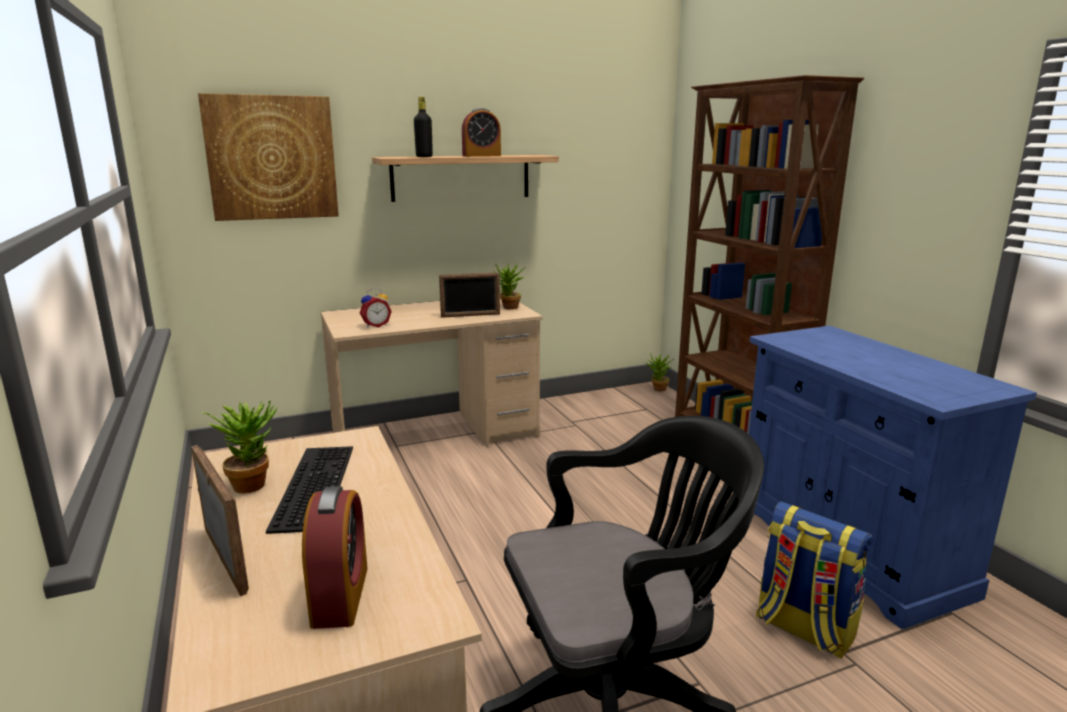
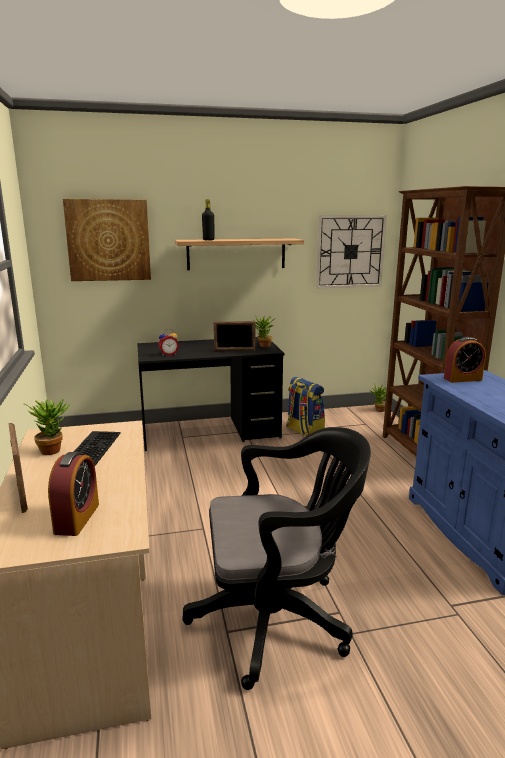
camera: 10 degrees right, 0 degrees up
(436, 436) = (210, 432): beige desk -> black desk
(481, 156) = (249, 239): alarm clock -> alarm clock (462, 379)
(615, 173) = (350, 251): none -> wall clock
(803, 629) = (427, 586): backpack -> backpack (304, 431)

